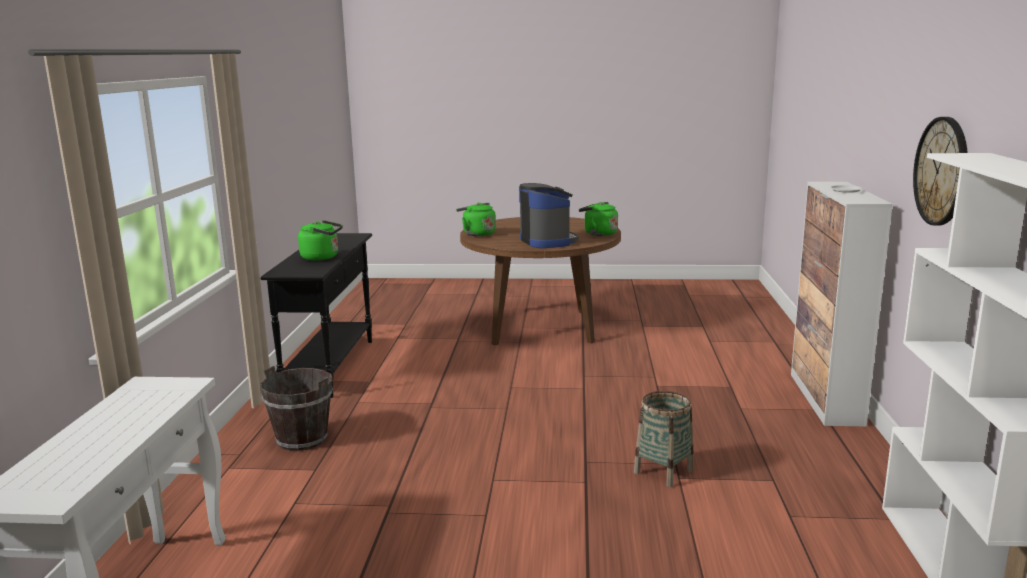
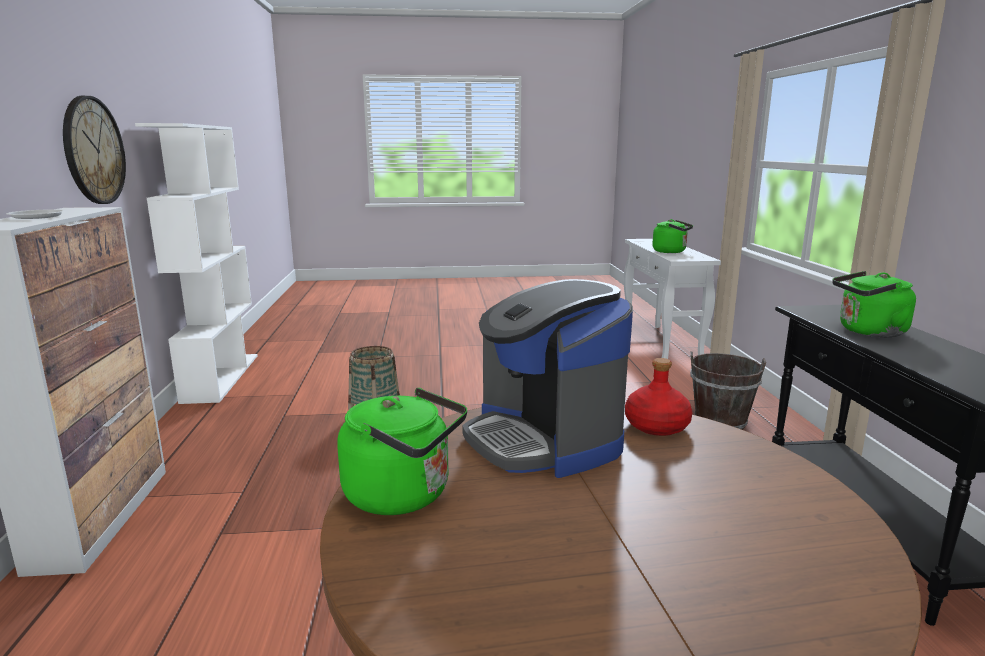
camera: 170 degrees right, 0 degrees up
(477, 234) = (779, 476): green kettle -> green kettle (671, 251)
(500, 243) = (656, 426): none -> red bottle

